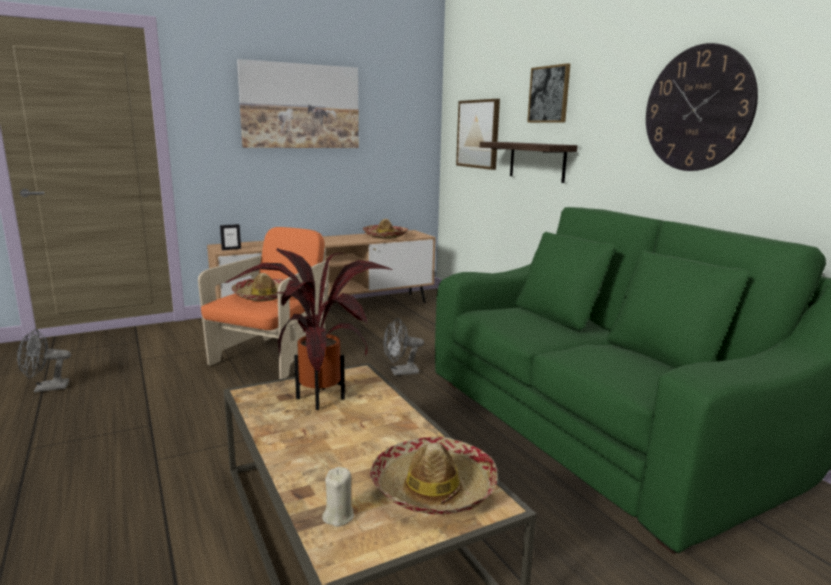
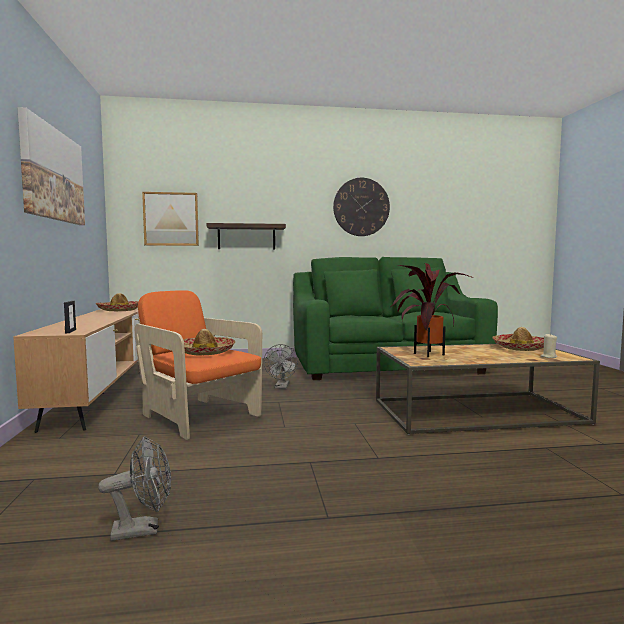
camera: 70 degrees left, 10 degrees down
(46, 388) = (143, 529): grey fan -> grey fan turned 105 degrees counterclockwise
(549, 94) = (253, 193): picture -> none

